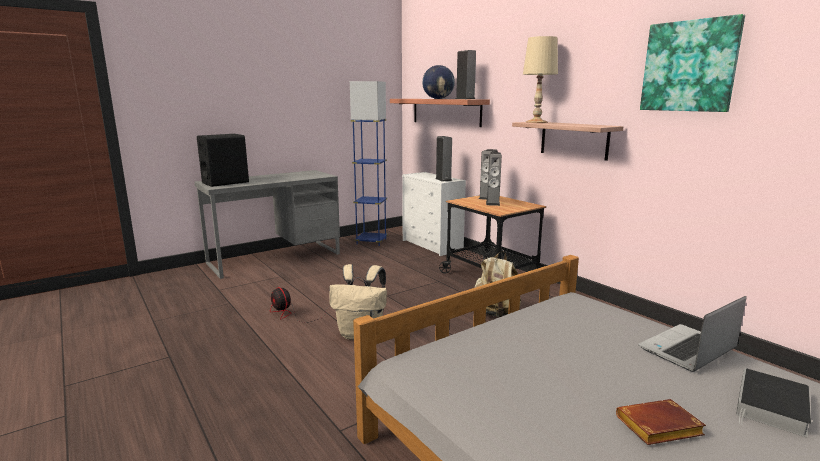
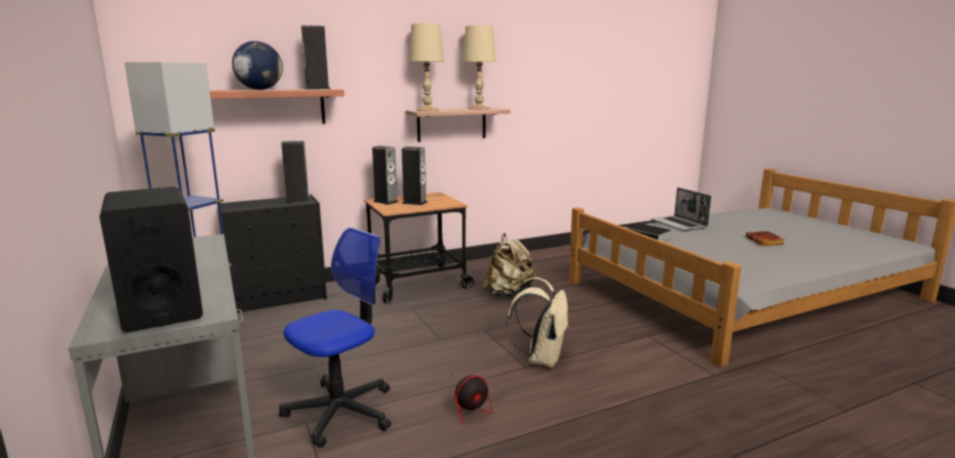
camera: 80 degrees left, 0 degrees up
(290, 281) = (341, 412): none -> office chair
(432, 245) = (279, 299): white dresser -> black dresser
(583, 125) = (479, 108): none -> beige table lamp
(689, 66) = (535, 60): picture -> none
(772, 407) = (731, 224): book -> book (649, 235)

